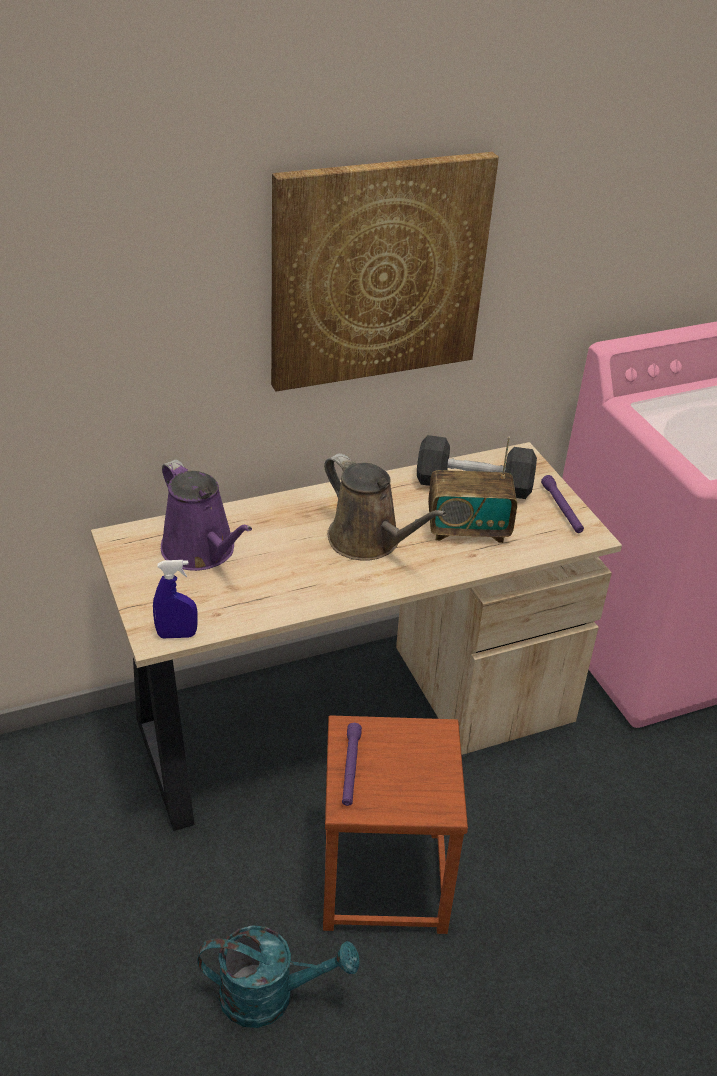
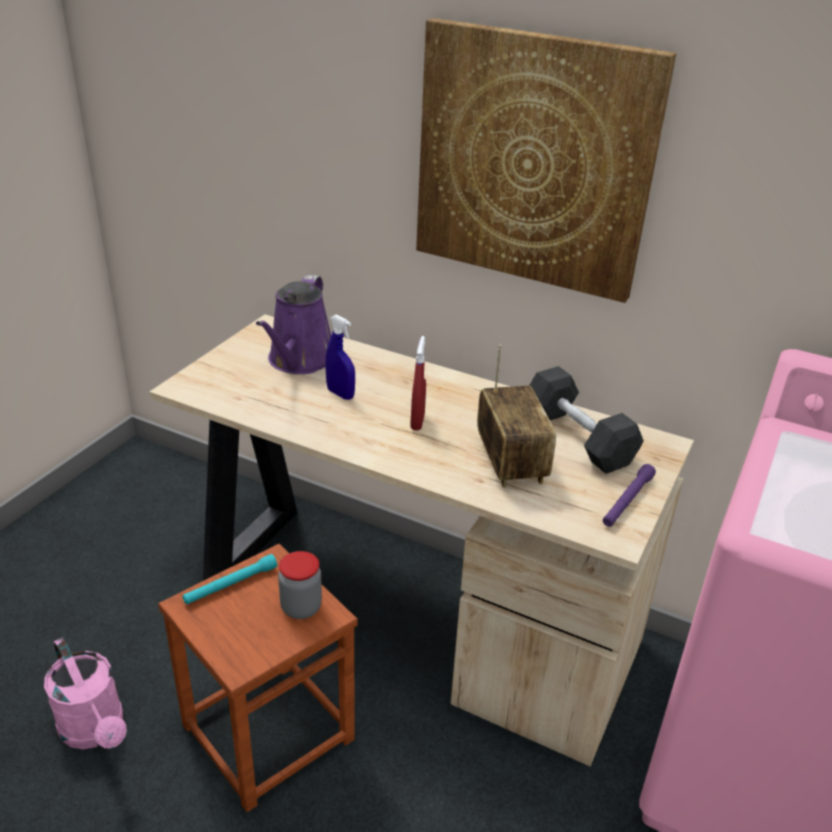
camera: 50 degrees right, 5 degrees down
(177, 635) = (195, 393): blue spray bottle -> blue spray bottle (340, 394)
(270, 996) = (96, 731): turquoise watering can -> pink watering can
(350, 768) = (230, 585): purple flashlight -> turquoise flashlight
(369, 541) = (417, 422): brown watering can -> red spray bottle
(417, 742) = (301, 607): none -> jar
(468, 529) = (510, 462): radio -> radio turned 150 degrees counterclockwise

